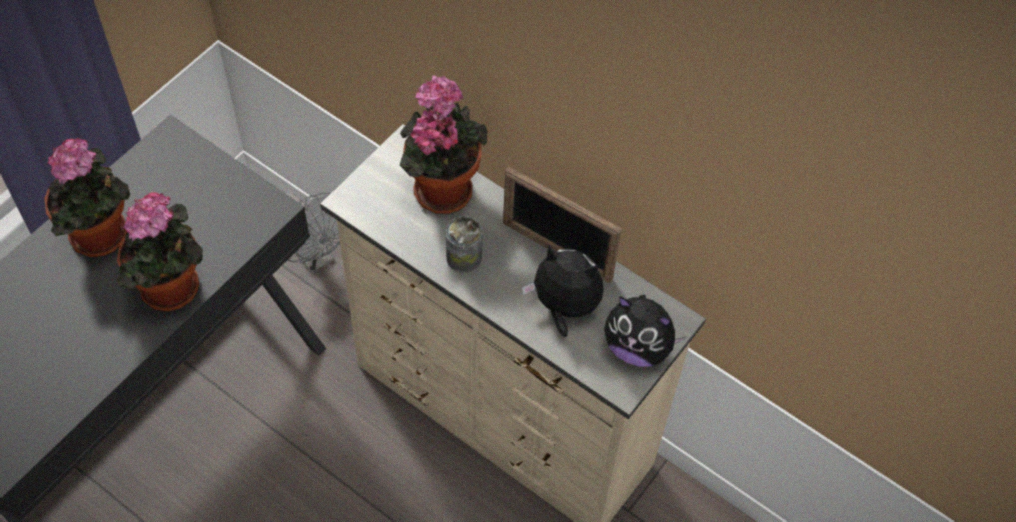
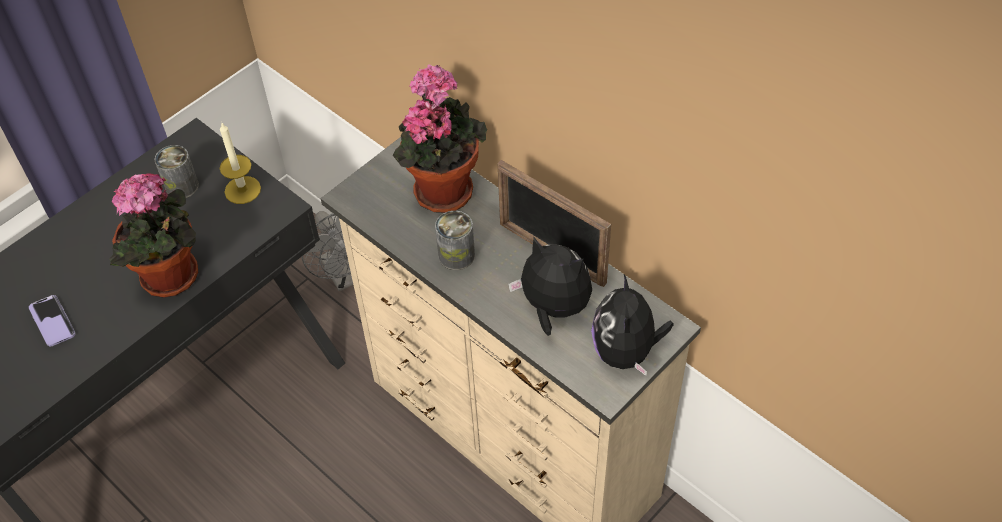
camera: 10 degrees right, 5 degrees down
(56, 343) = (52, 322): none -> phone
(103, 237) = (114, 226): potted plant -> none
(167, 191) = (182, 186): none -> can
(231, 192) = (242, 190): none -> candle
(637, 347) = (626, 352): plush toy -> plush toy turned 60 degrees clockwise

